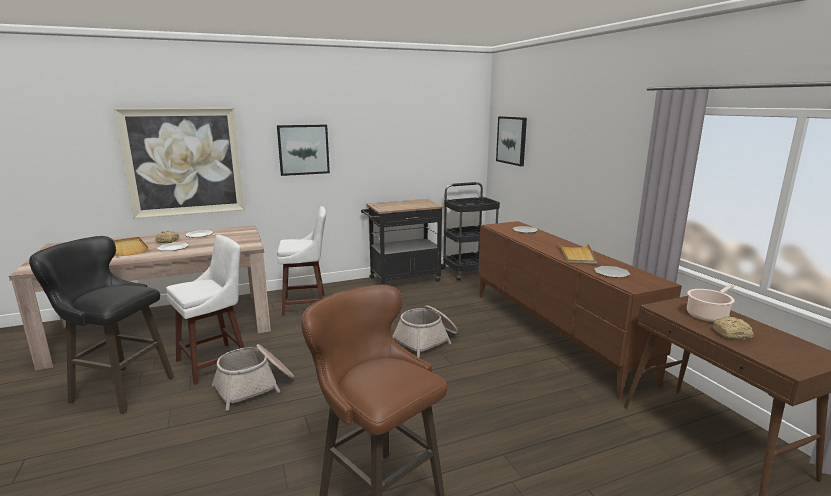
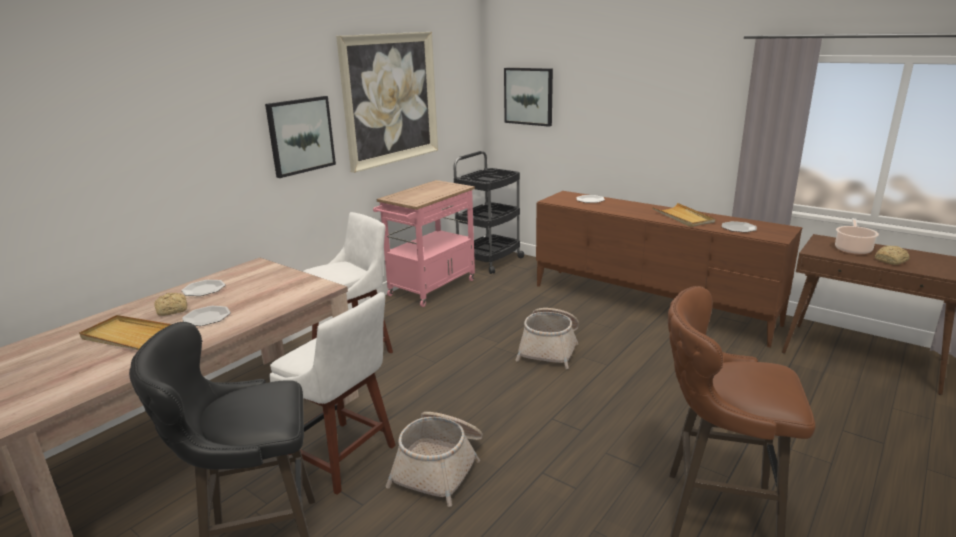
camera: 30 degrees left, 5 degrees up
(184, 162) = (143, 179): picture -> picture (390, 99)
(216, 361) = (344, 458): white chair -> white chair turned 105 degrees clockwise
(402, 280) = (430, 288): black cart -> pink cart

